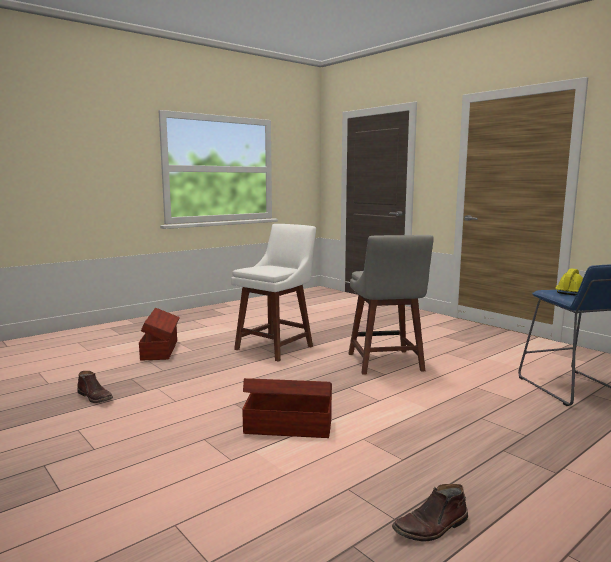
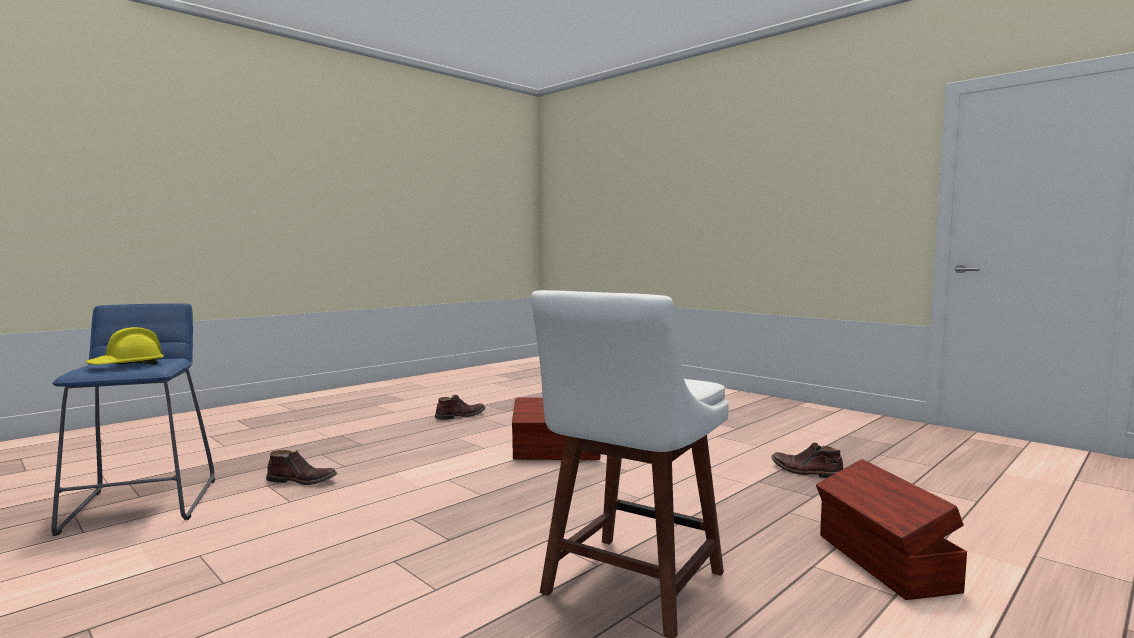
camera: 175 degrees right, 5 degrees down
(385, 363) = (393, 542): grey stool -> none
(494, 403) = (302, 480): none -> brown boot

